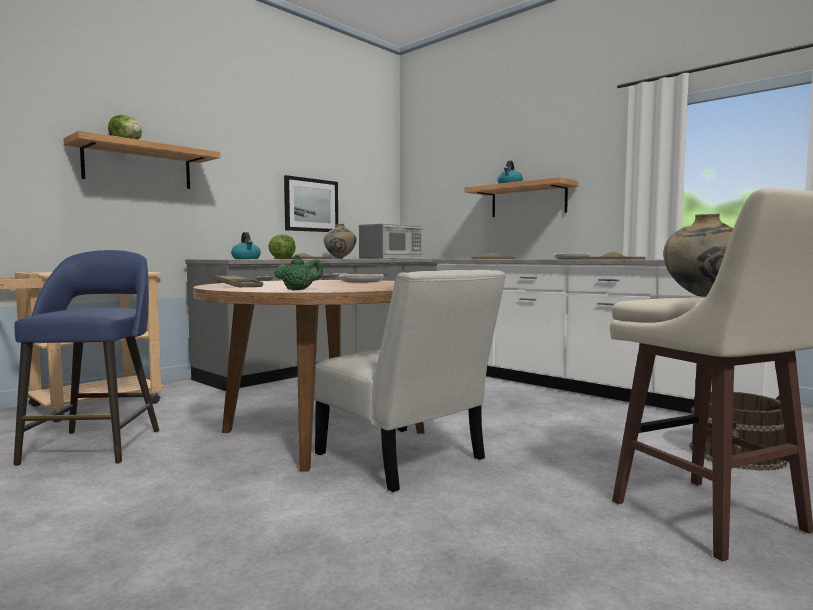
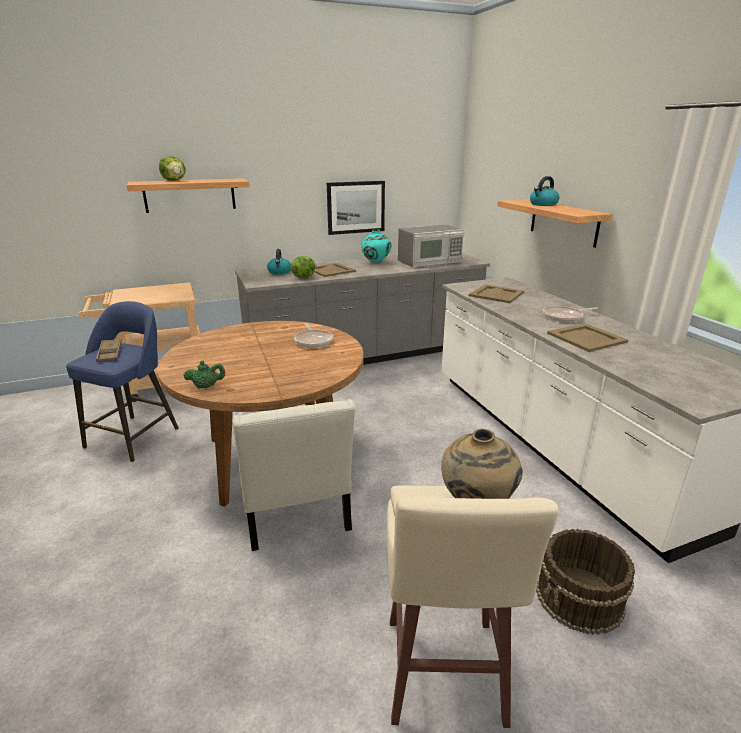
camera: 25 degrees right, 20 degrees up
(237, 286) = (195, 354): brown tray -> brown tray (110, 353)
(340, 258) = (376, 262): beige vase -> turquoise vase

